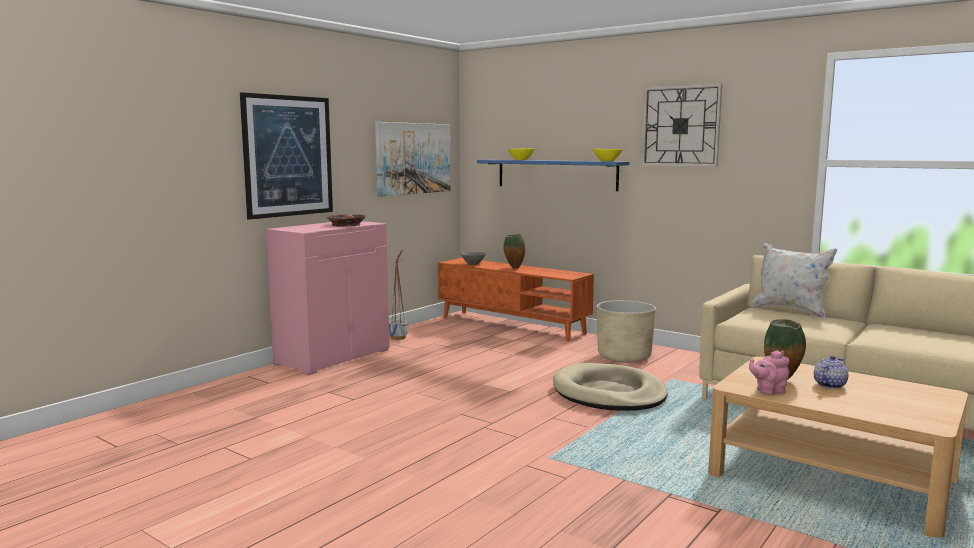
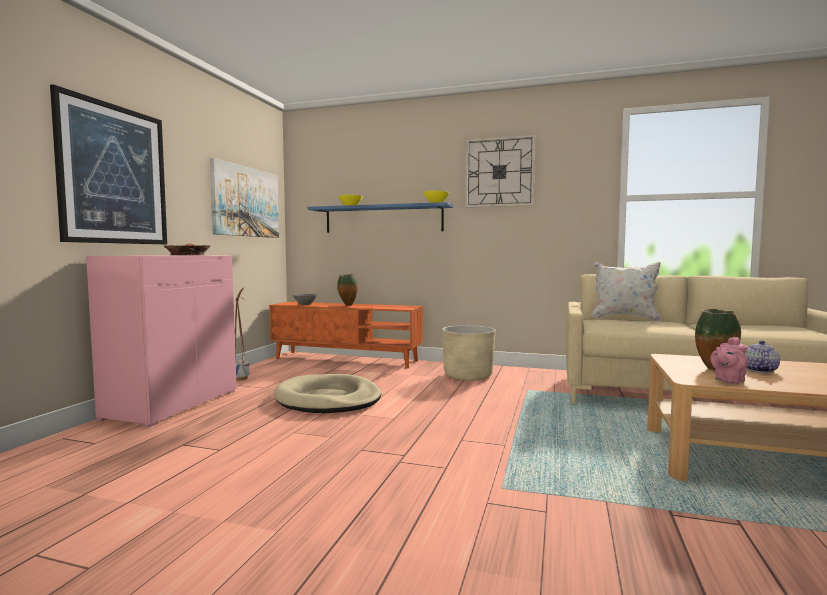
camera: 20 degrees left, 5 degrees down
(608, 393) = (489, 409): beige dog bed -> beige dog bed (328, 399)

